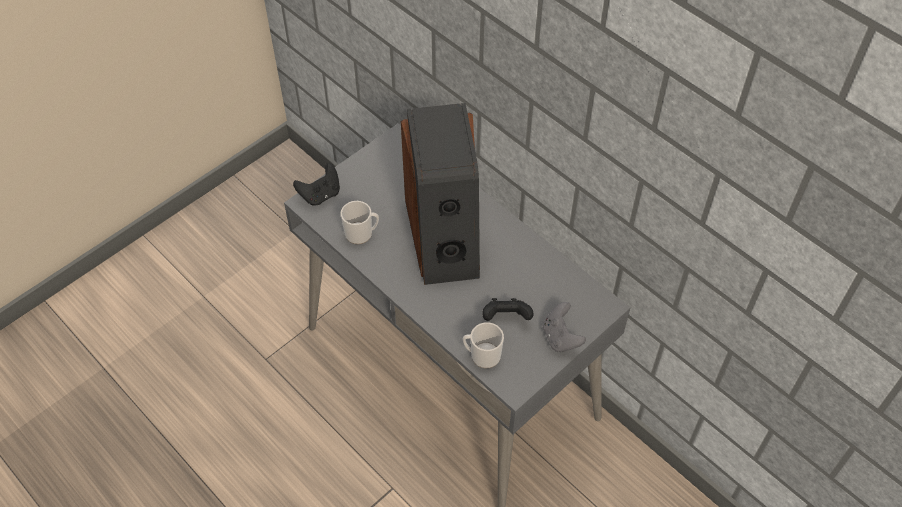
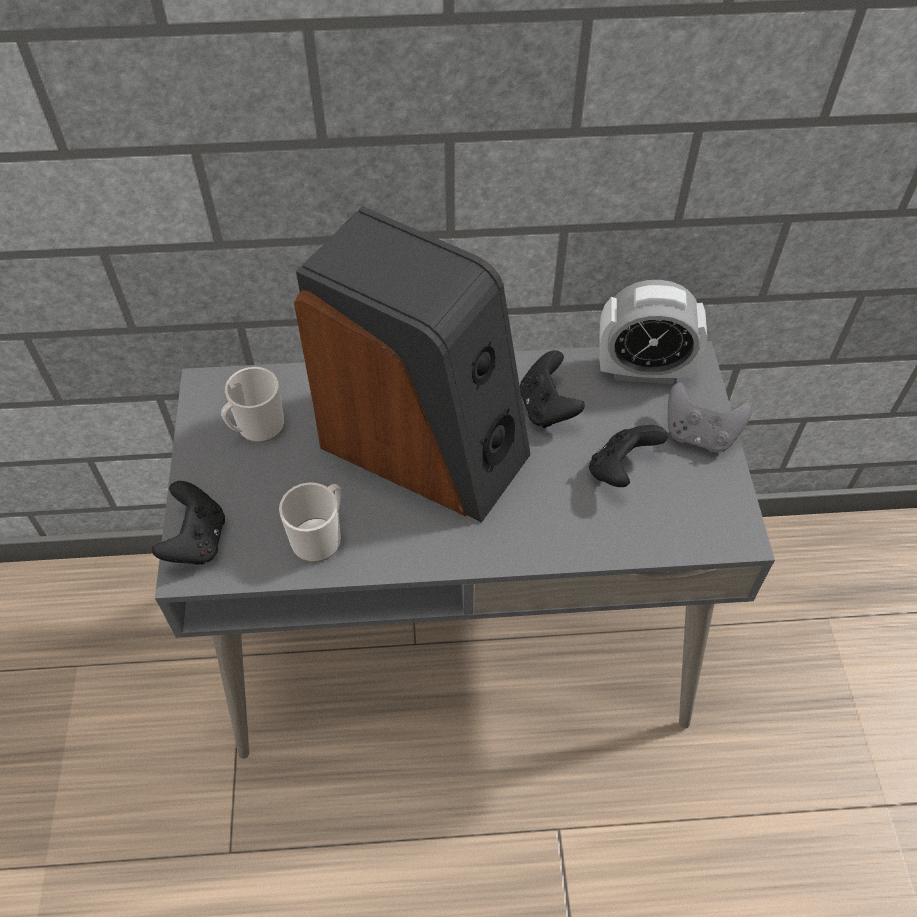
camera: 50 degrees left, 0 degrees up
(482, 355) = (657, 536): mug -> mug (256, 428)
(513, 267) = (547, 407): none -> black game controller
(578, 290) = (643, 370): none -> alarm clock

